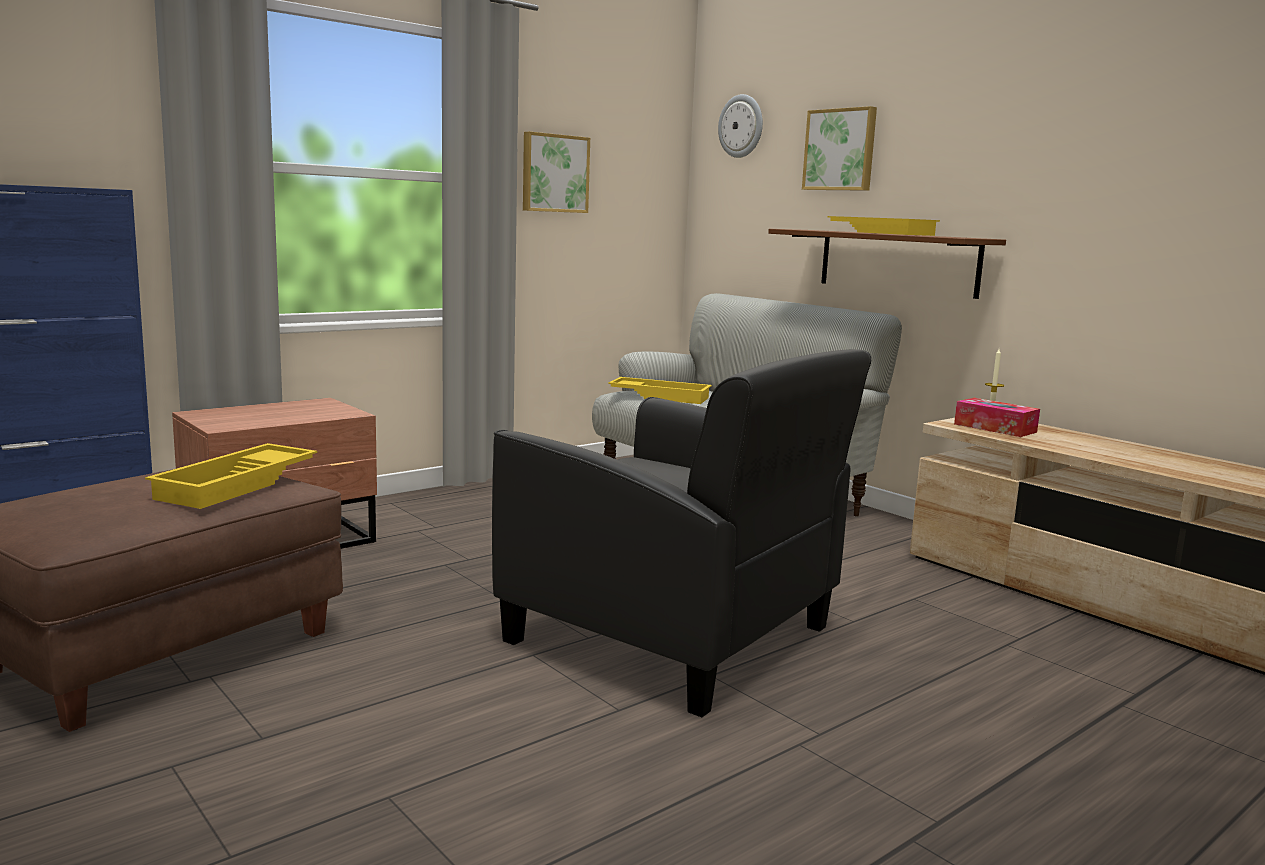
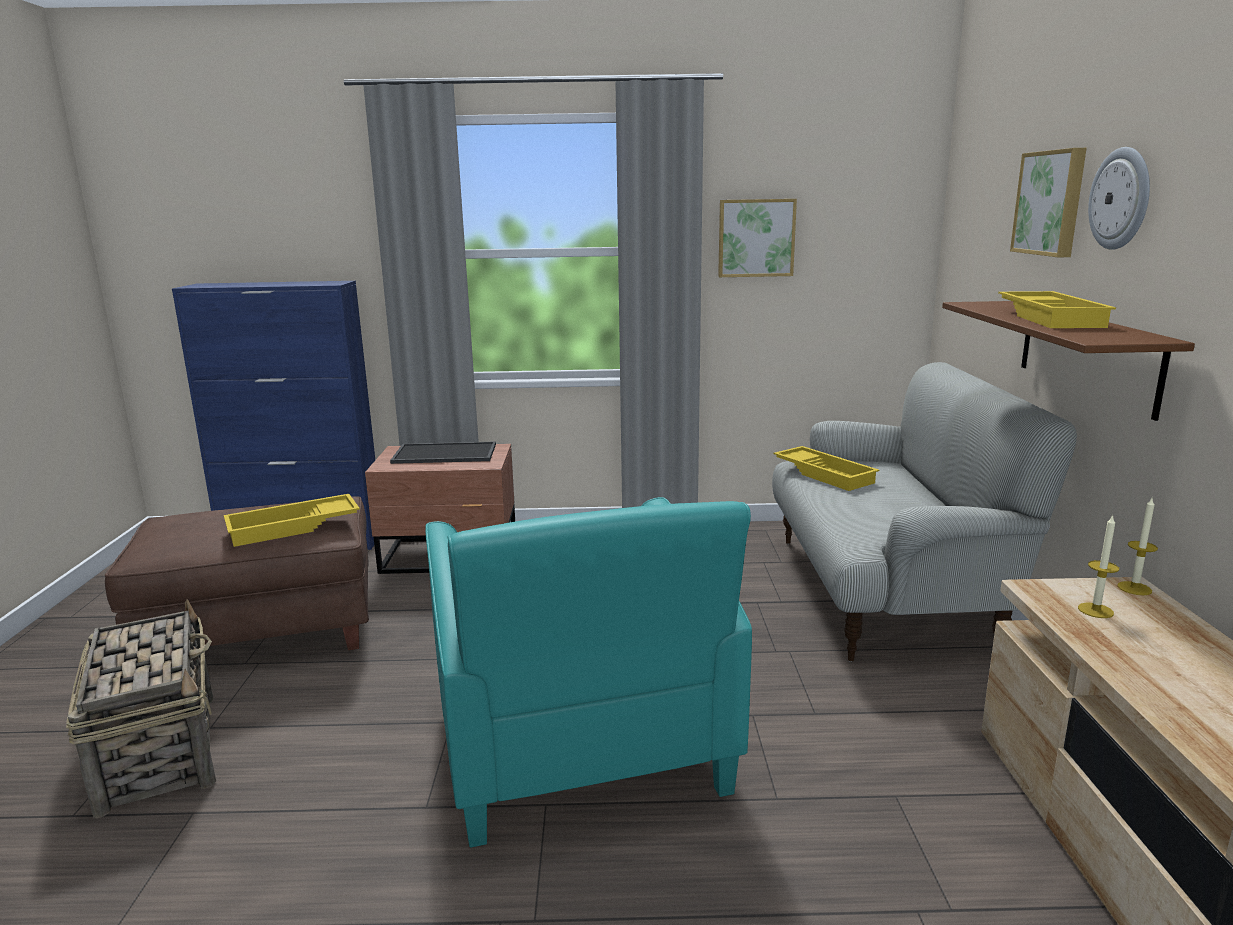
camera: 40 degrees right, 5 degrees up
(233, 774) = (160, 750): none -> basket
(272, 411) = (443, 454): none -> tray
(673, 636) = (579, 746): black armchair -> turquoise armchair
(741, 126) = (979, 171): wall clock -> wall clock (1121, 199)
(995, 428) = (1095, 610): tissue box -> candle

